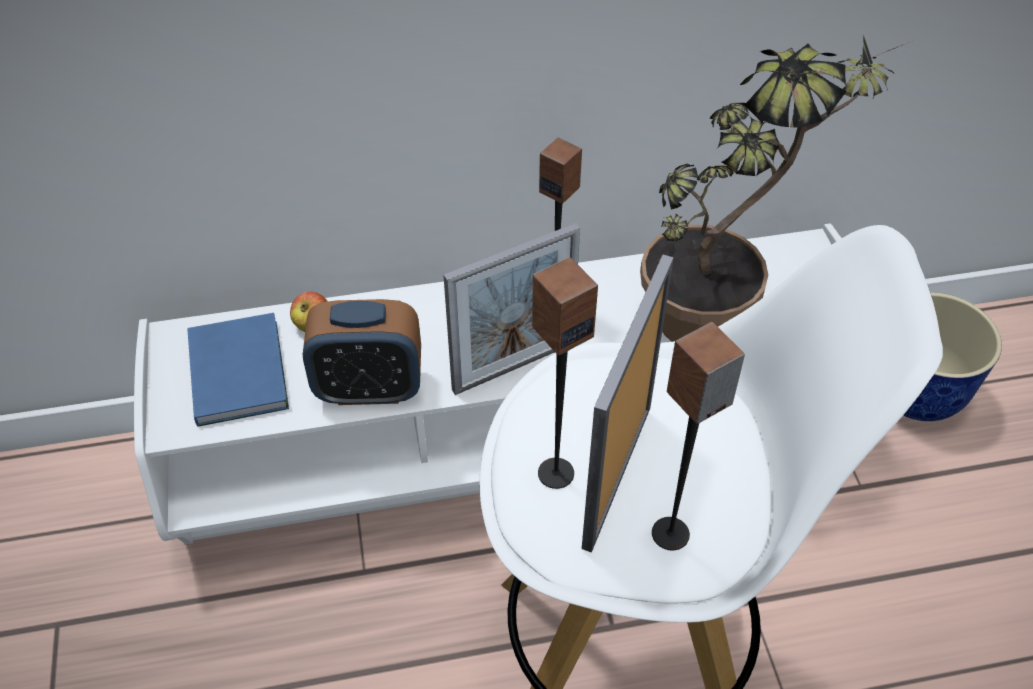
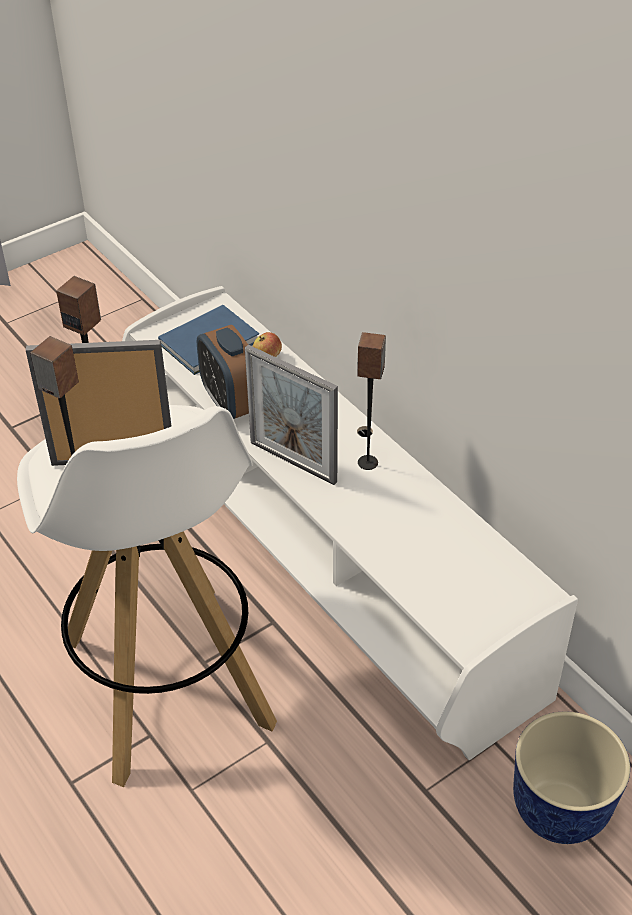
camera: 65 degrees right, 5 degrees down
(719, 315) = (419, 557): potted plant -> none

